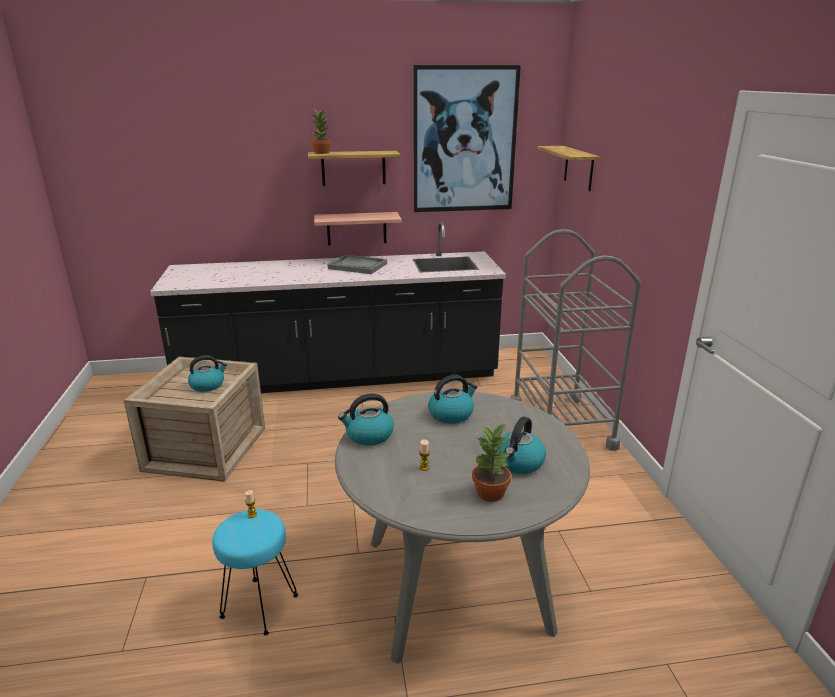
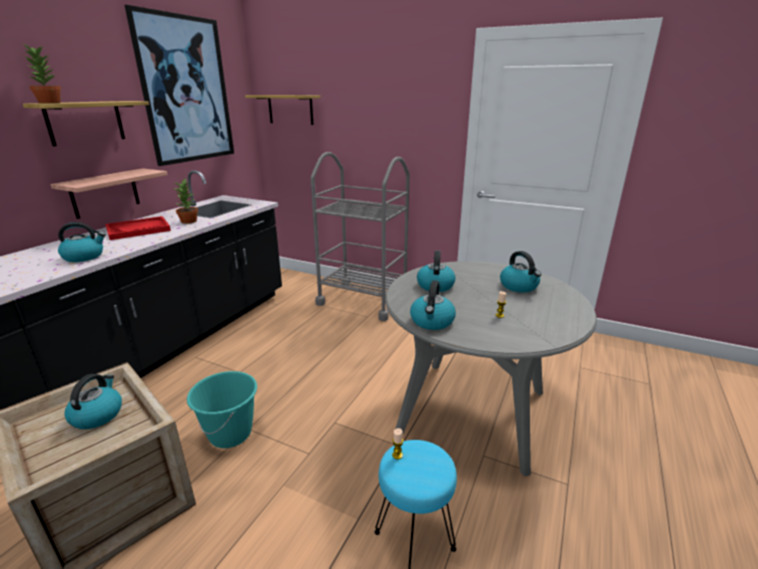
camera: 55 degrees left, 0 degrees up
(292, 276) = (84, 256): none -> kettle
(295, 458) = (231, 434): none -> turquoise bucket
(358, 266) = (138, 229): grey tray -> red tray
(491, 493) = (549, 305): potted plant -> potted plant (189, 221)

